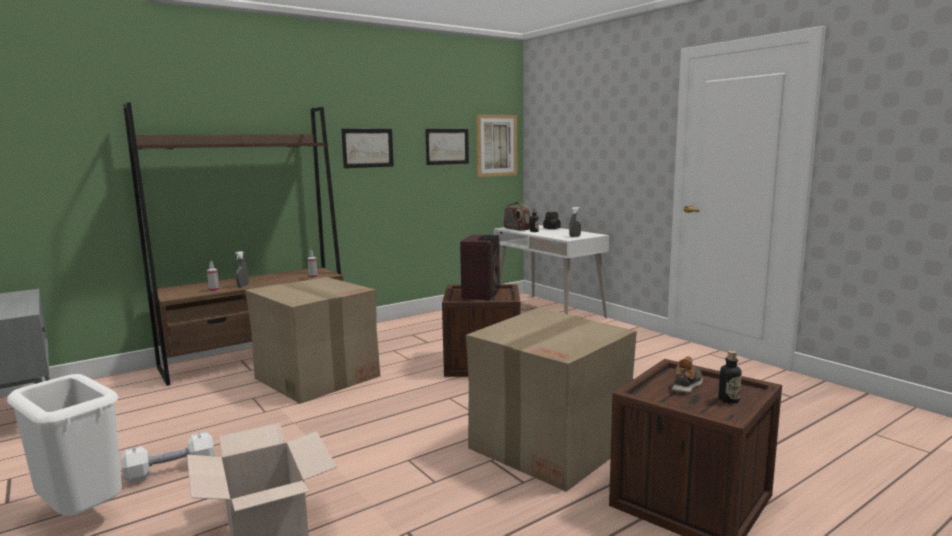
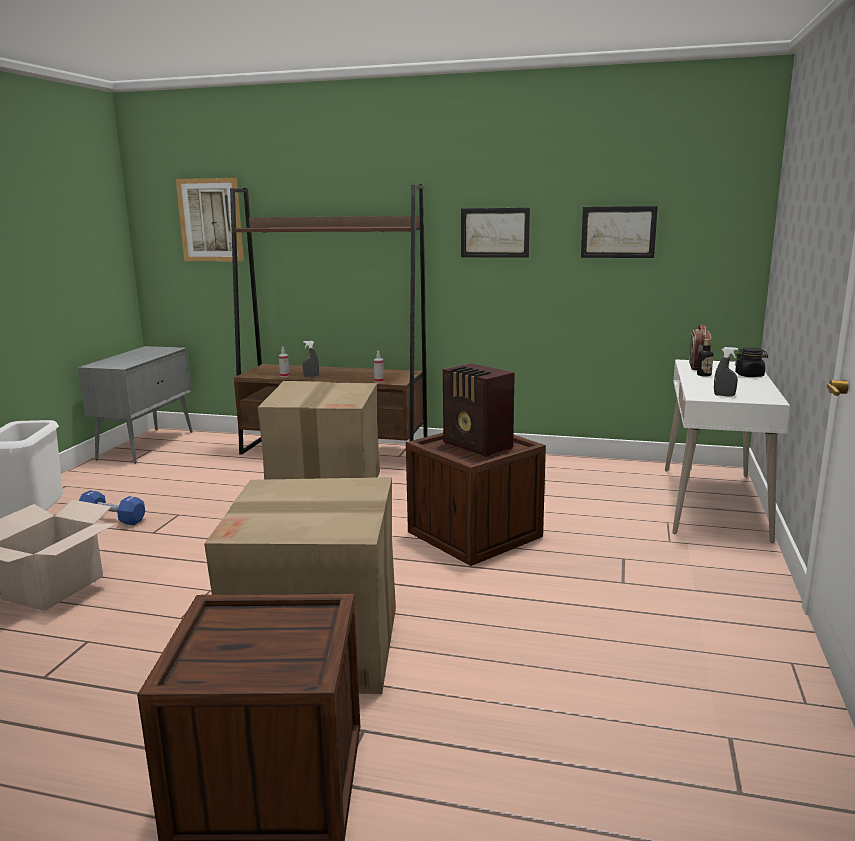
camera: 50 degrees right, 5 degrees up
(171, 470) = (113, 519): white dumbbell -> blue dumbbell
(482, 294) = (477, 446): radio -> radio turned 75 degrees clockwise
(496, 145) = (713, 231): picture -> picture (210, 220)
(687, 384) = (283, 630): shoe -> none
(728, 400) = (250, 668): bottle -> none

